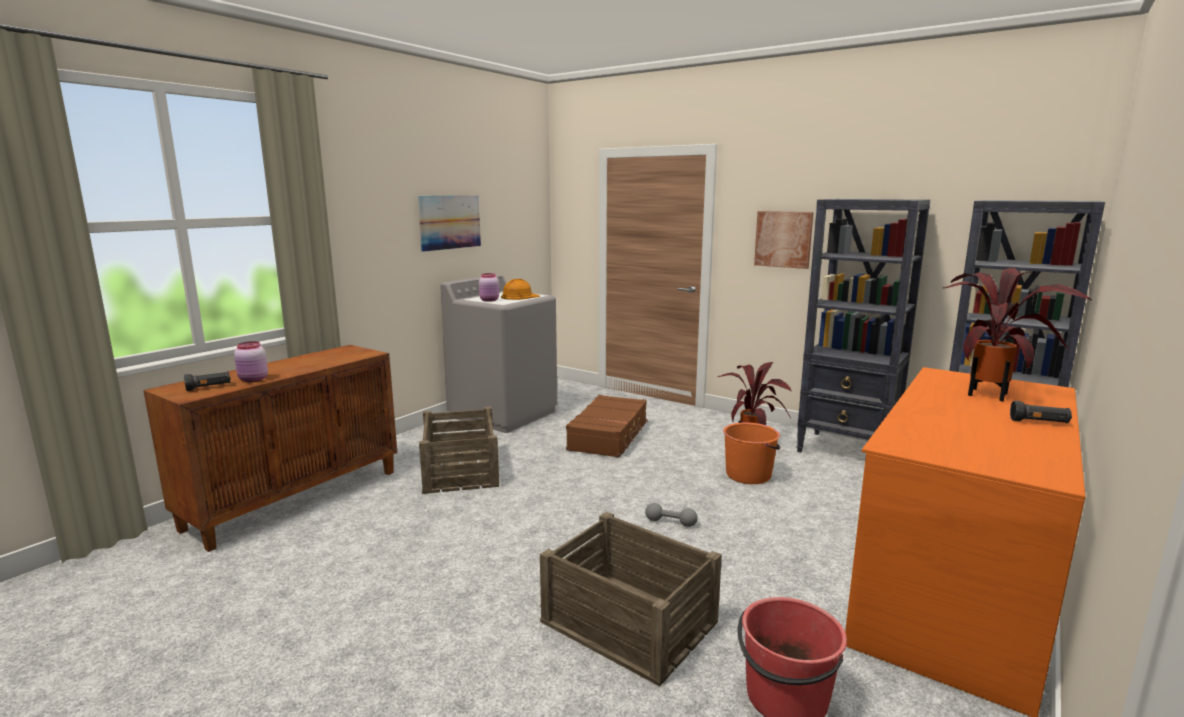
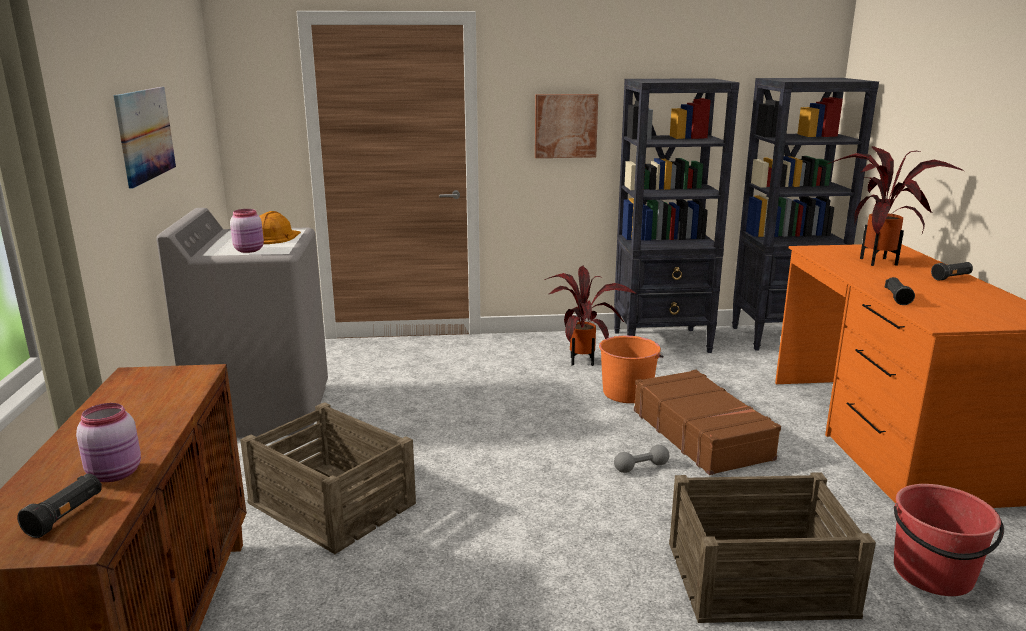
camera: 40 degrees left, 5 degrees up
(609, 436) = (438, 397): brown suitcase -> brown suitcase (701, 434)
(909, 420) = (896, 298): none -> black flashlight

